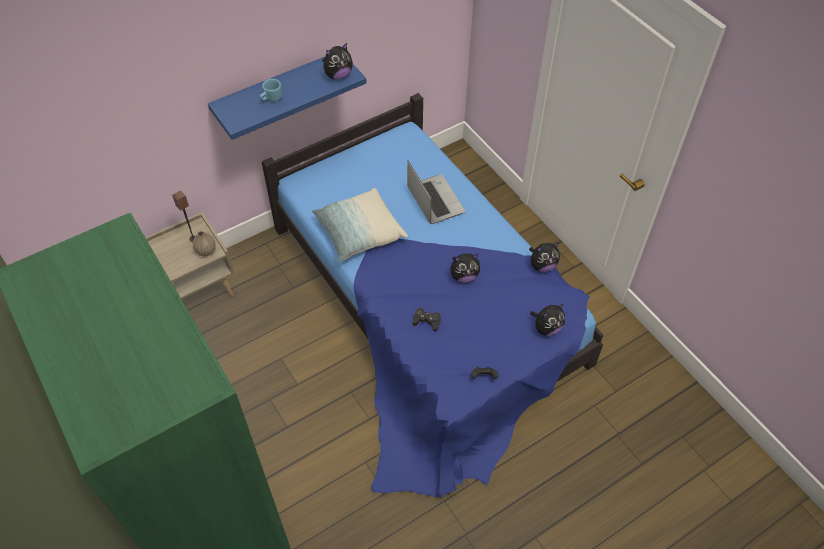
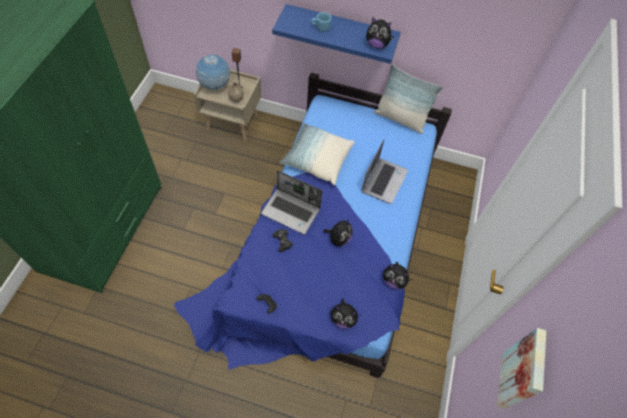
camera: 45 degrees right, 5 degrees up
(166, 258) = (215, 86): none -> globe
(379, 139) = (400, 119): none -> pillow
(400, 292) = (291, 211): none -> laptop
(464, 276) = (338, 239): plush toy -> plush toy turned 90 degrees counterclockwise
(742, 196) = (525, 371): none -> picture

